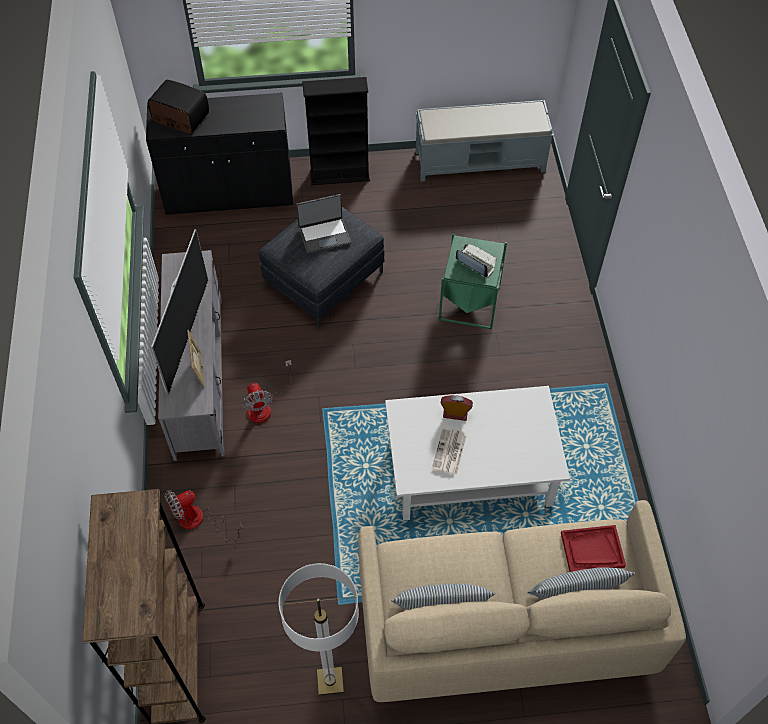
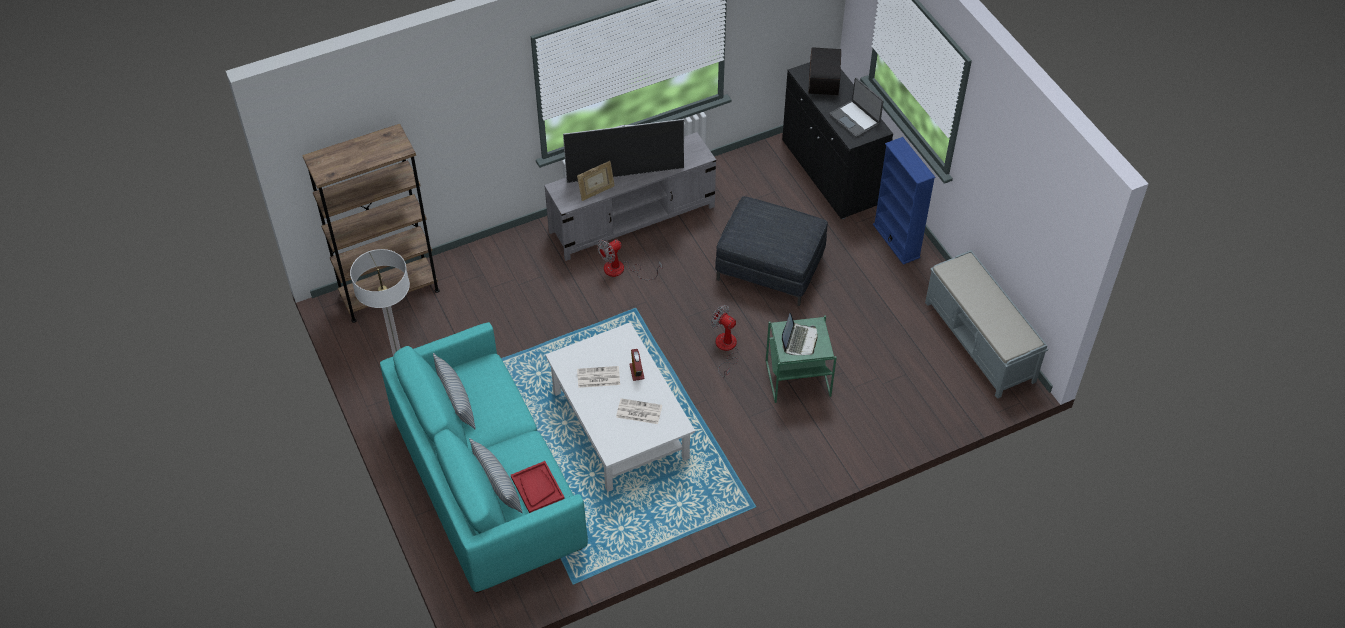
camera: 70 degrees right, 5 degrees down
(199, 521) = (503, 265): fan -> fan (725, 349)
(324, 235) = (779, 230): laptop -> laptop (855, 119)
(339, 176) = (896, 241): black bookcase -> blue bookcase
(504, 624) = (487, 483): beige sofa -> turquoise sofa
(508, 428) = (638, 412): none -> newspaper

